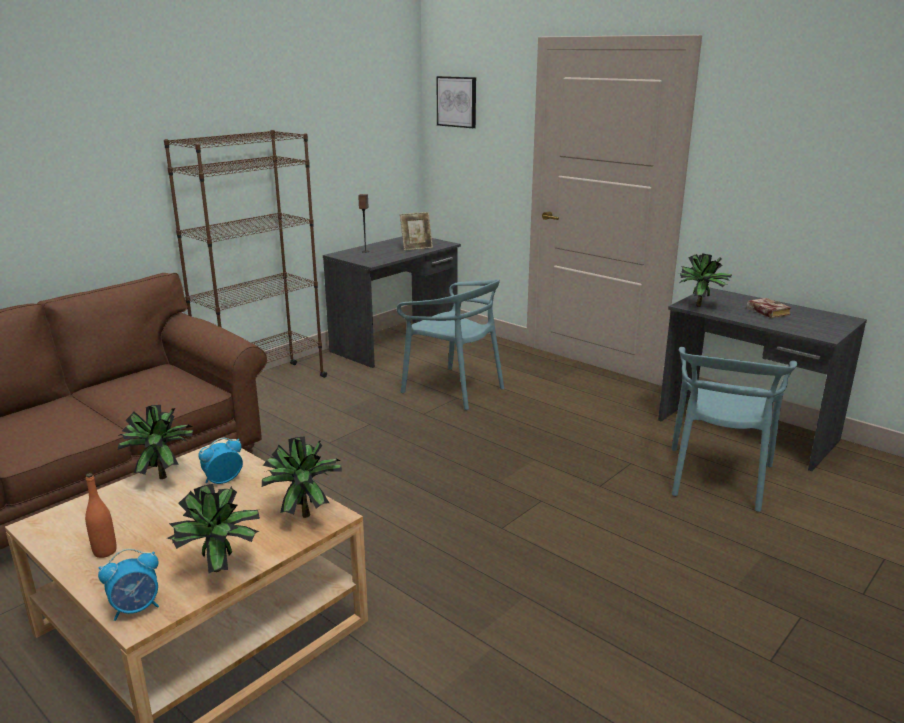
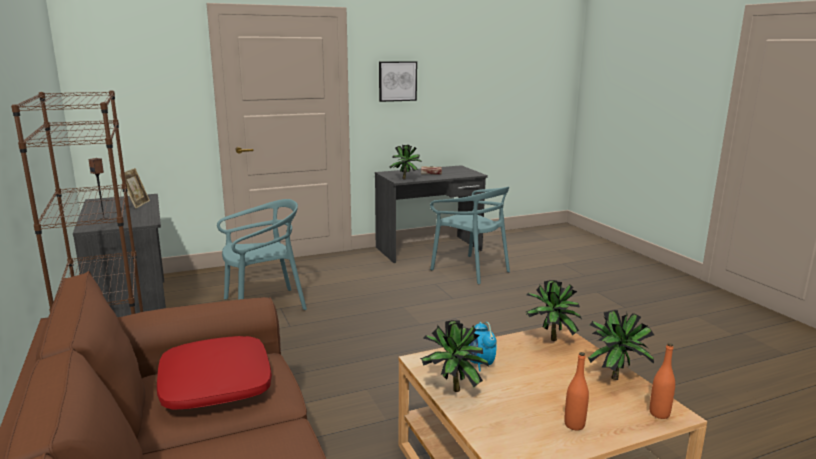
camera: 65 degrees left, 5 degrees down
(136, 608) = (659, 414): alarm clock -> orange bottle
(154, 385) = (215, 385): none -> red pillow
(457, 102) = (113, 61): picture -> picture (397, 81)

